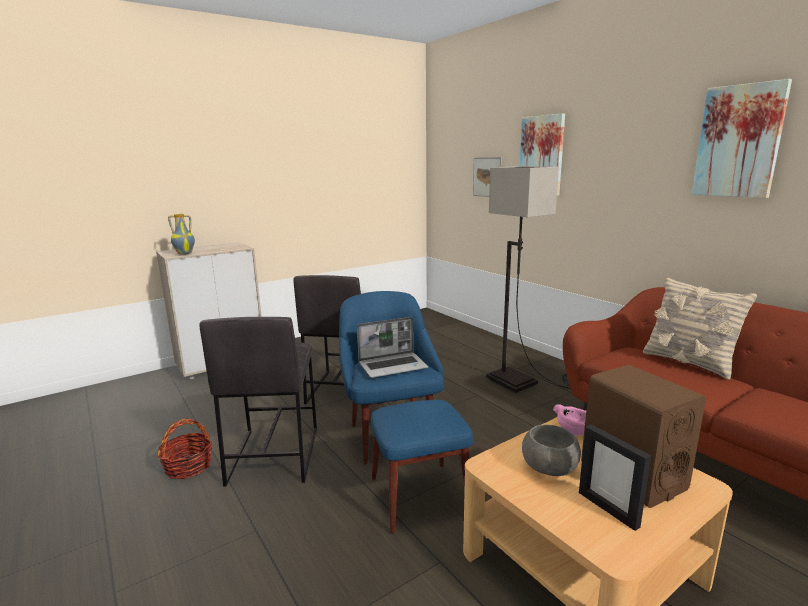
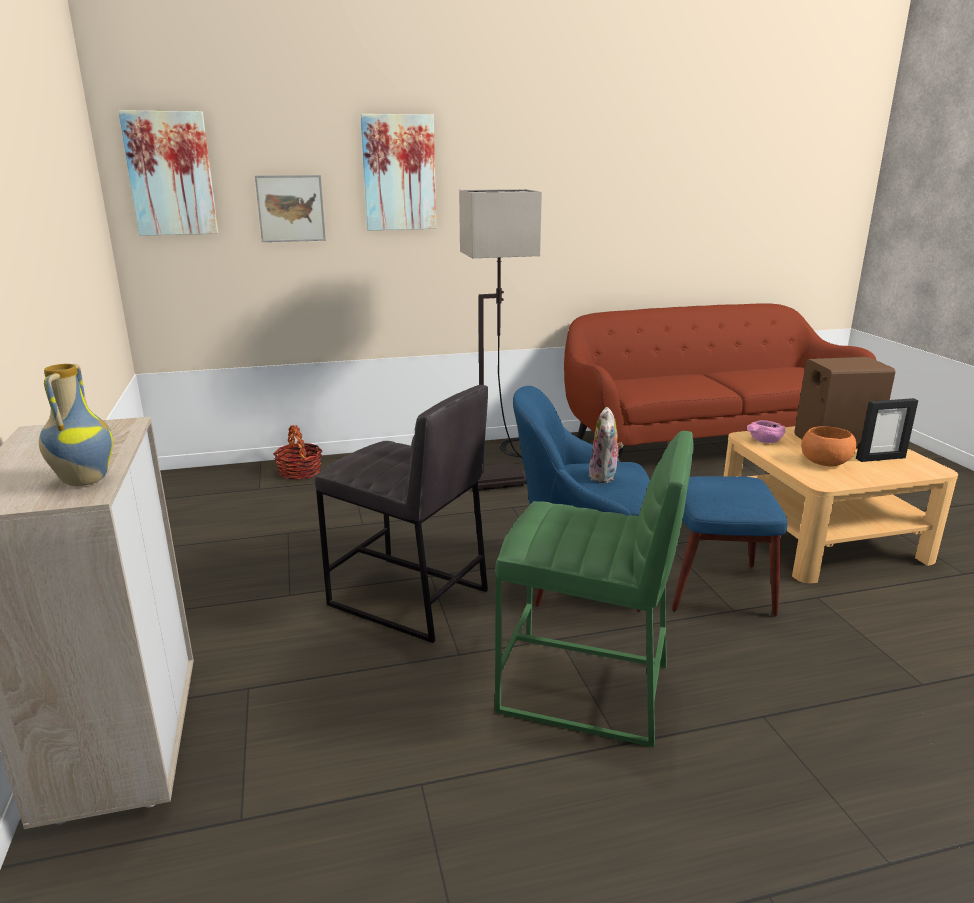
camera: 70 degrees left, 5 degrees up
(188, 466) = (579, 792): basket -> basket (299, 472)
(273, 455) = (585, 689): grey stool -> green stool
(393, 366) = (604, 477): laptop -> plush toy
(550, 467) = (825, 462): grey bowl -> orange bowl
(688, 363) = (656, 375): beige pillow -> none
(738, 141) = (631, 161): picture -> picture (170, 174)

